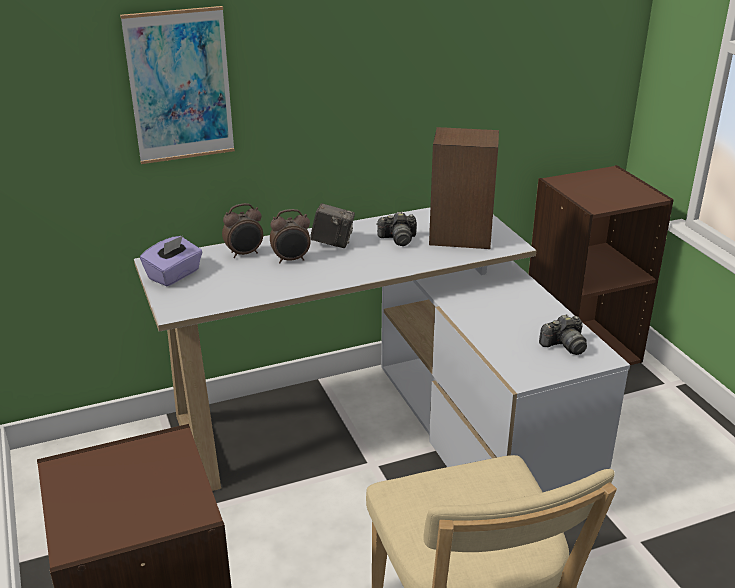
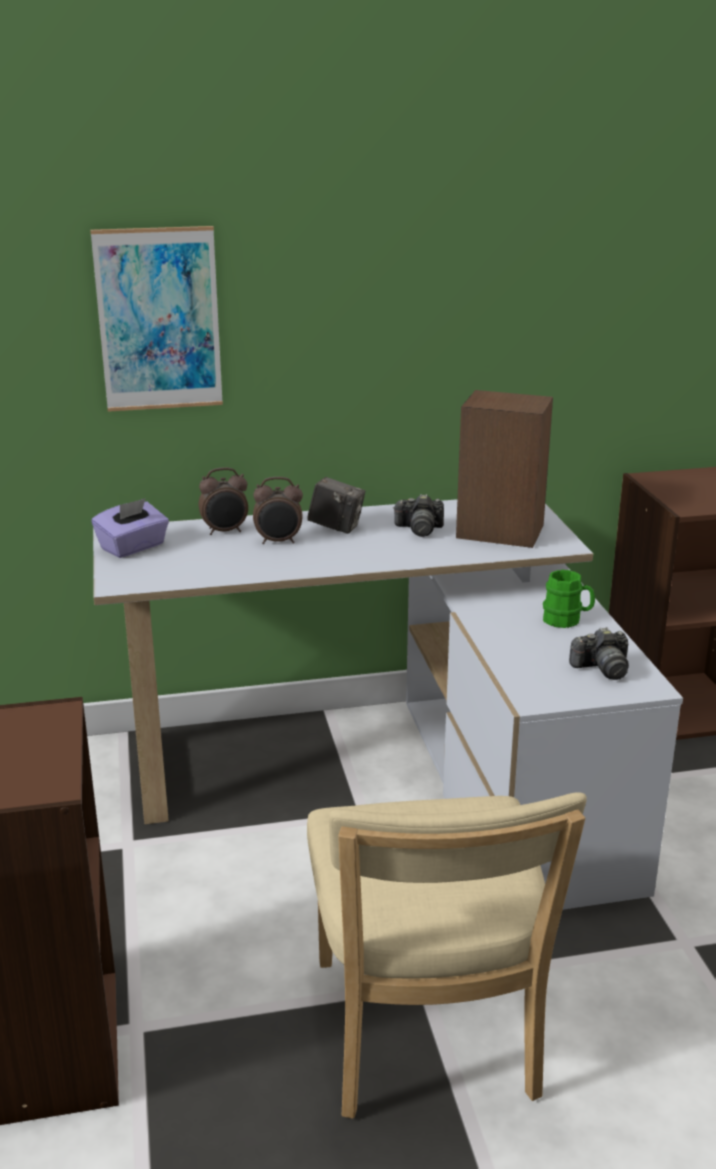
camera: 10 degrees right, 5 degrees down
(525, 305) = (567, 620): none -> green mug

